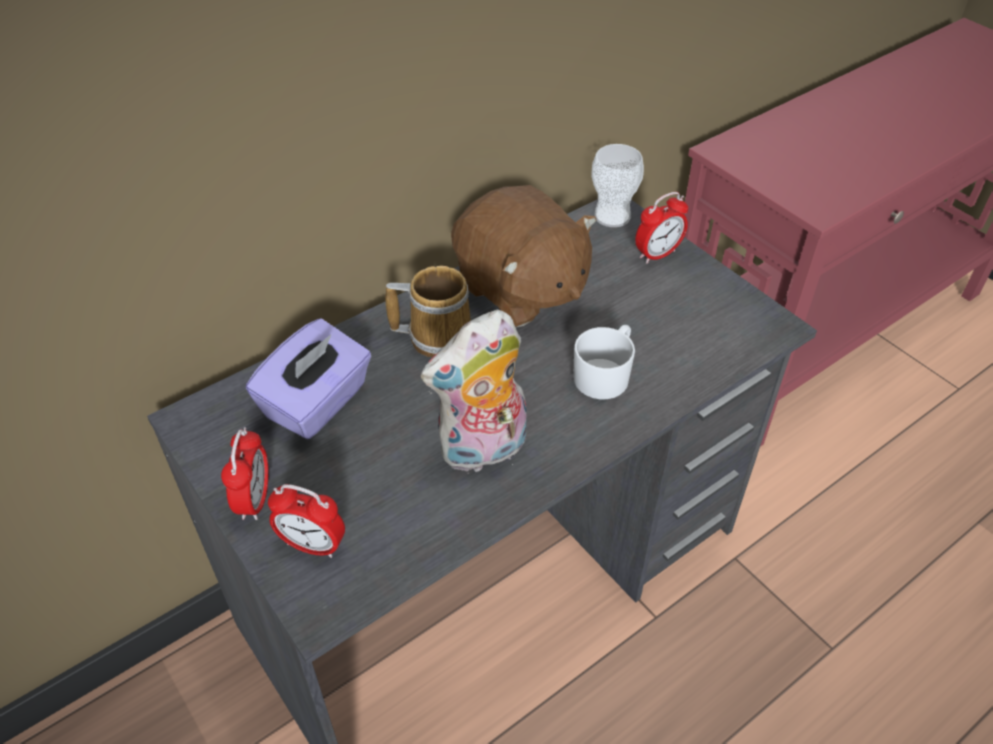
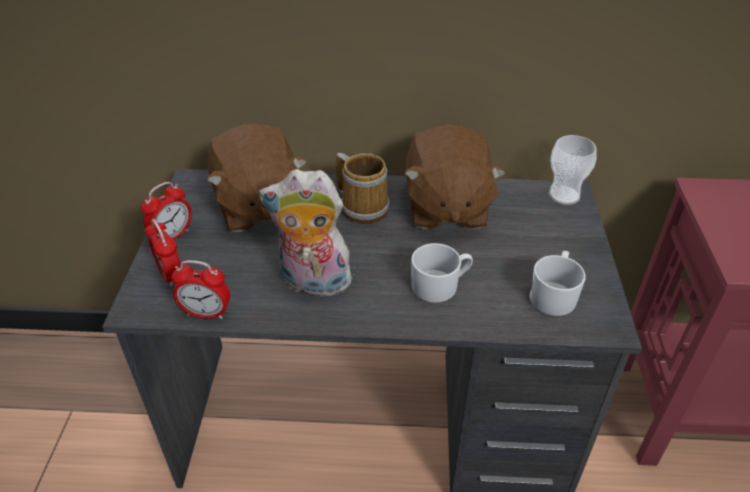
camera: 40 degrees right, 5 degrees down
(317, 403) = (258, 207): purple tissue box -> brown plush toy
(657, 254) = (569, 234): alarm clock -> alarm clock (206, 313)
(706, 323) = (554, 294): none -> white mug

